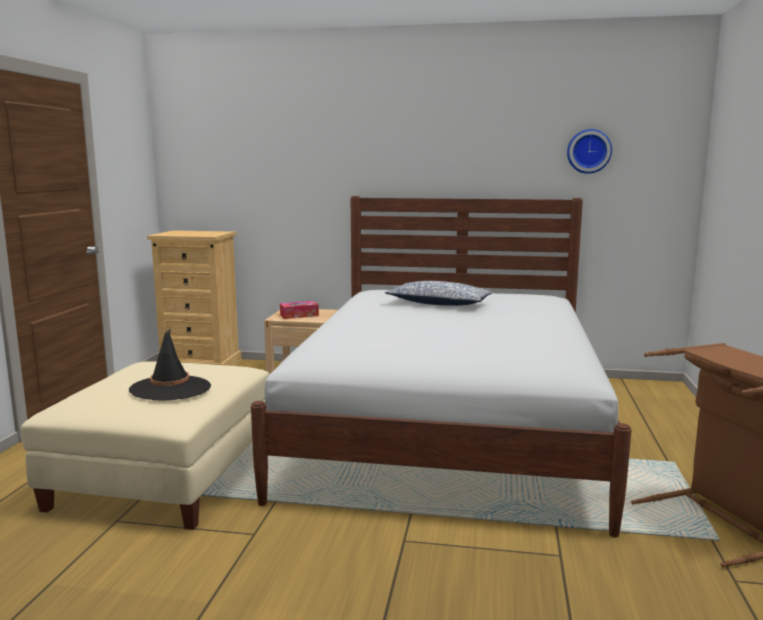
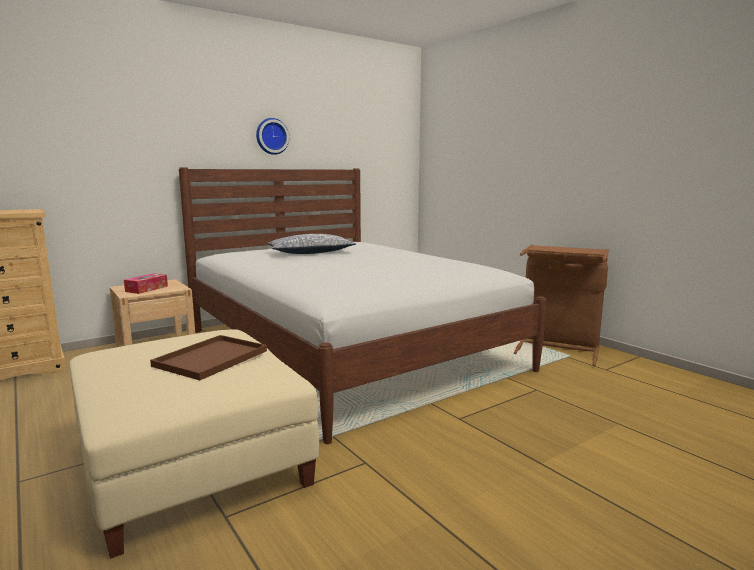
camera: 45 degrees left, 0 degrees up
(170, 388) = (210, 359): black hat -> brown tray
(588, 151) = (357, 134): wall clock -> wall clock (271, 136)

